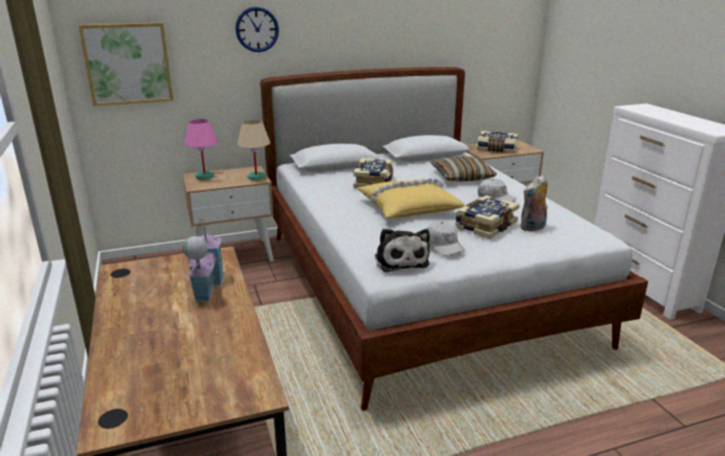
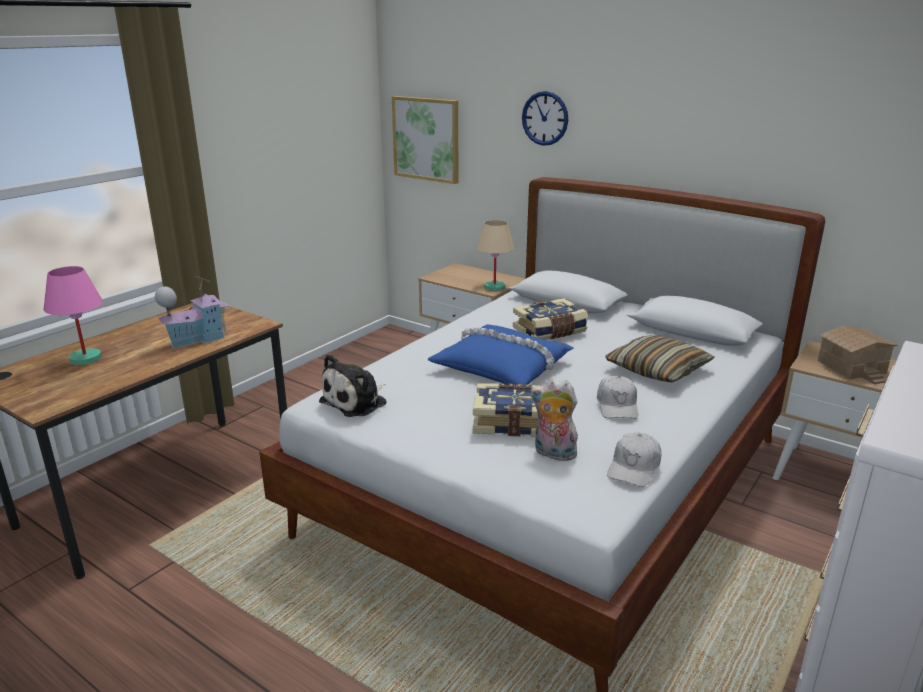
camera: 55 degrees right, 0 degrees up
(204, 176) = (461, 271): pink table lamp -> pink table lamp (86, 358)
(408, 207) = (502, 367): yellow pillow -> blue pillow
(444, 245) = (416, 412): white cap -> white cap (634, 468)
(496, 149) = (852, 367): book -> toy house

